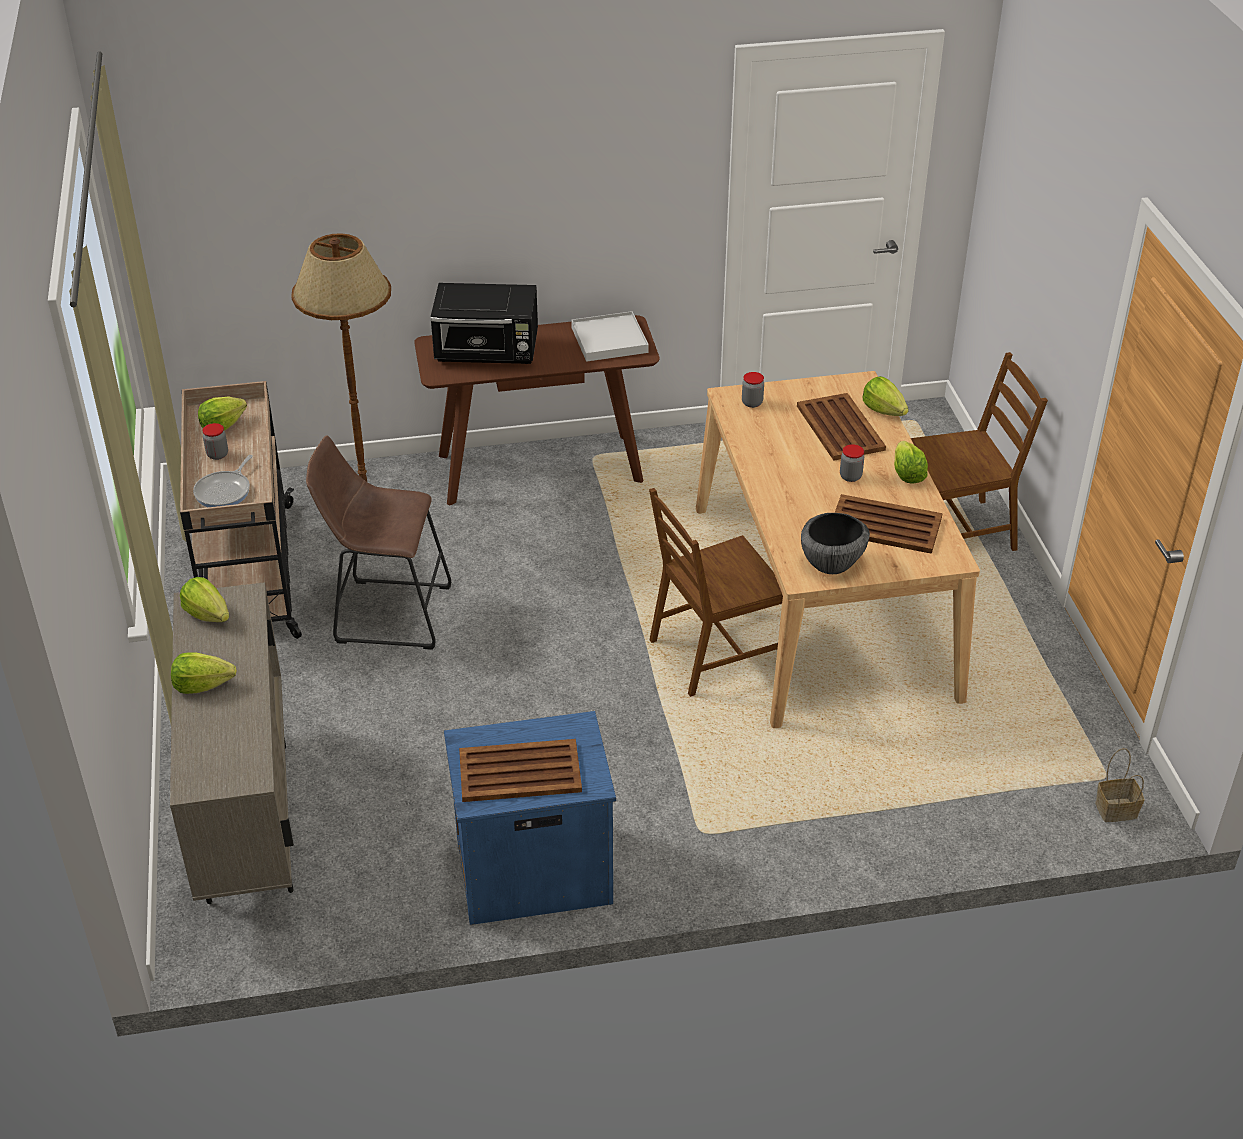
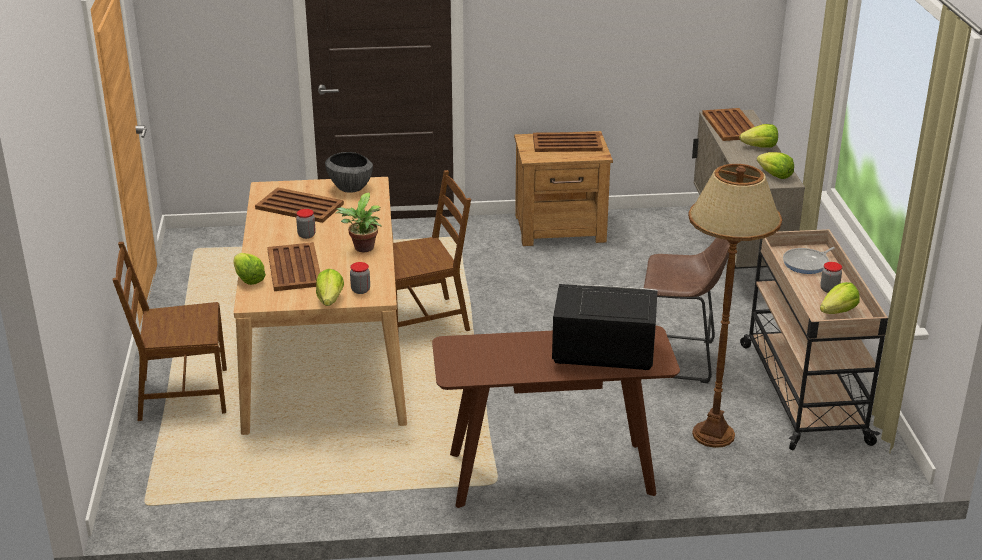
camera: 175 degrees left, 10 degrees down
(225, 491) = (807, 263): frying pan -> frying pan turned 150 degrees counterclockwise
(230, 745) = (731, 126): none -> brown tray
(531, 869) = (561, 229): blue nightstand -> brown nightstand
(609, 340) = (478, 359): white tray -> none
(772, 459) = (362, 249): none -> potted plant
(907, 474) = (261, 235): lettuce -> lettuce (330, 300)
(1115, 811) = (203, 236): basket -> none

